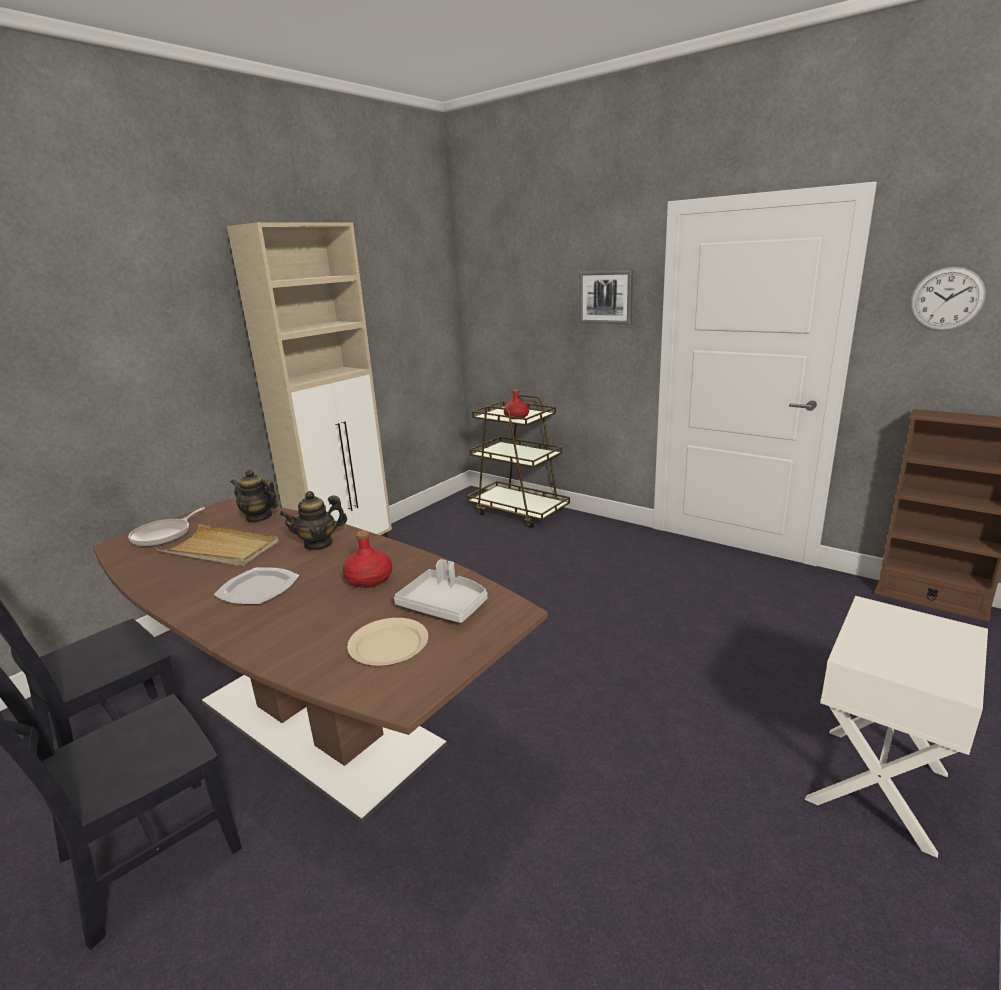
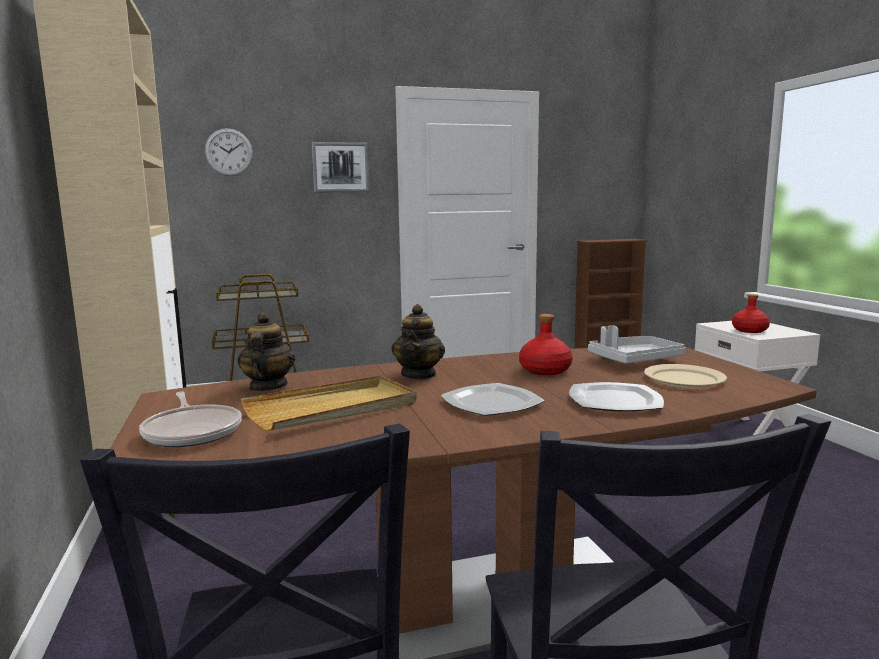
camera: 55 degrees left, 10 degrees down
(259, 517) = (267, 386): teapot -> teapot turned 120 degrees clockwise
(292, 630) = (615, 400): none -> plate
(516, 417) = (267, 293): red bottle -> red bottle (749, 330)
(946, 299) = (583, 169): wall clock -> wall clock (229, 152)

